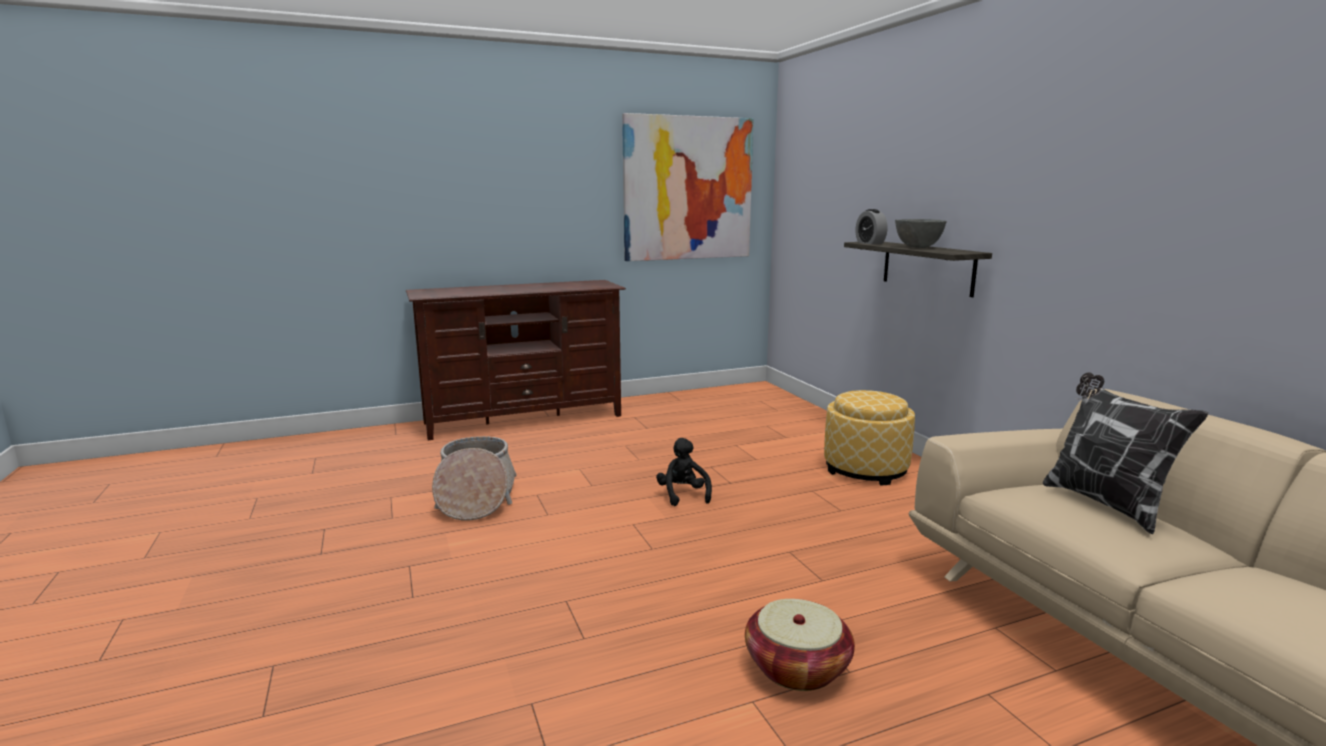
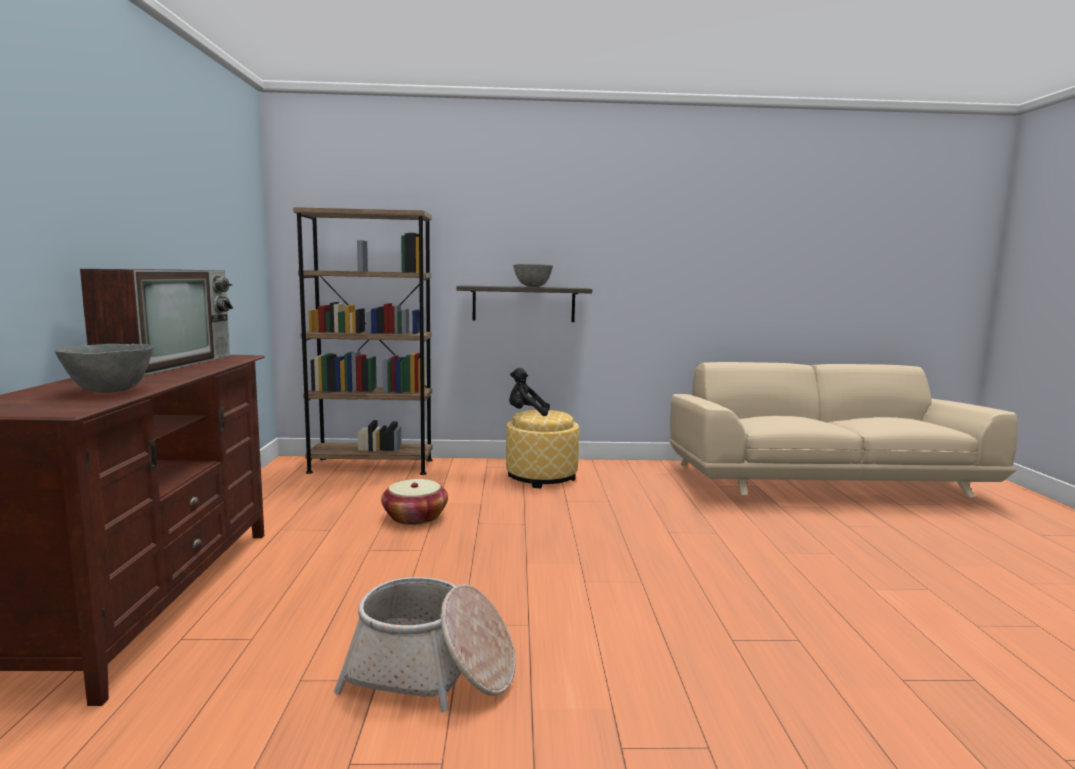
camera: 70 degrees left, 5 degrees down
(470, 292) = (110, 391): none -> grey bowl
(564, 284) = (168, 363): none -> television
(683, 495) = (535, 547): black plush toy -> black plush toy (526, 413)
(688, 189) = (220, 227): picture -> none
(787, 408) = (371, 466): none -> brown bookcase
(797, 667) = (830, 566): basket -> basket (415, 517)
(870, 243) = (481, 286): alarm clock -> none
(1105, 503) = (781, 415): pillow -> none

